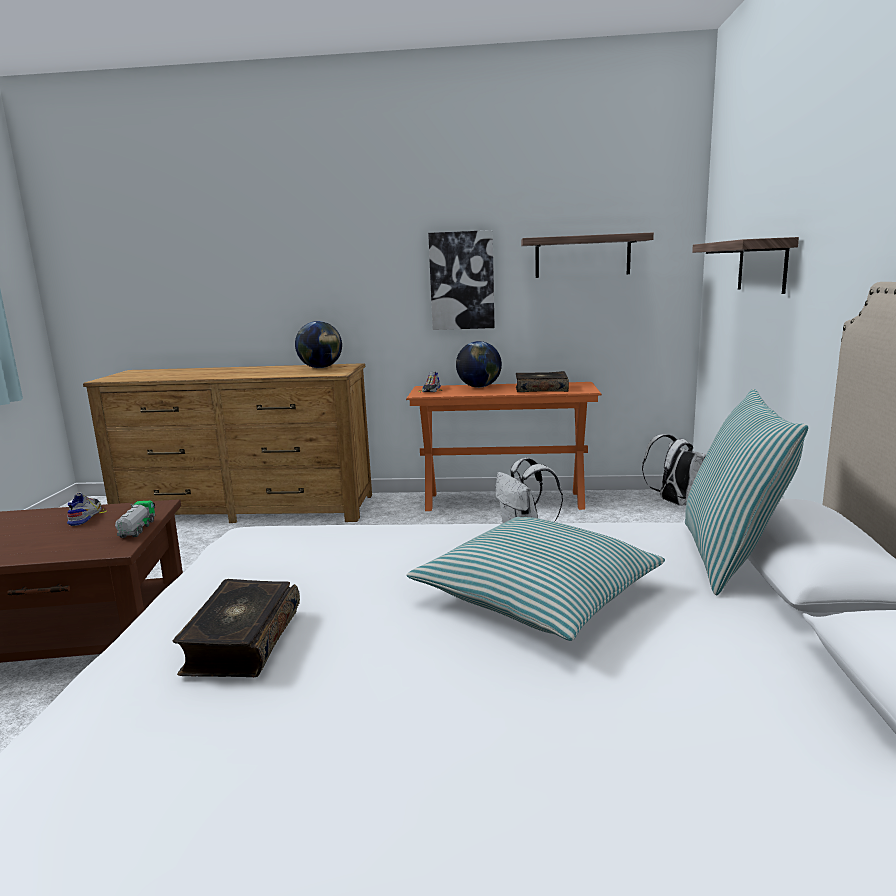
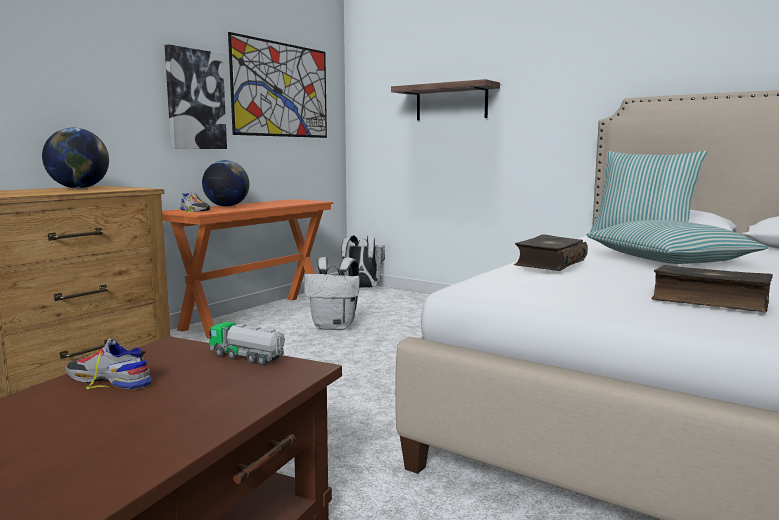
camera: 60 degrees left, 5 degrees down
(541, 389) = (285, 203): book -> book (549, 263)
(582, 256) = (281, 90): shelf -> picture

